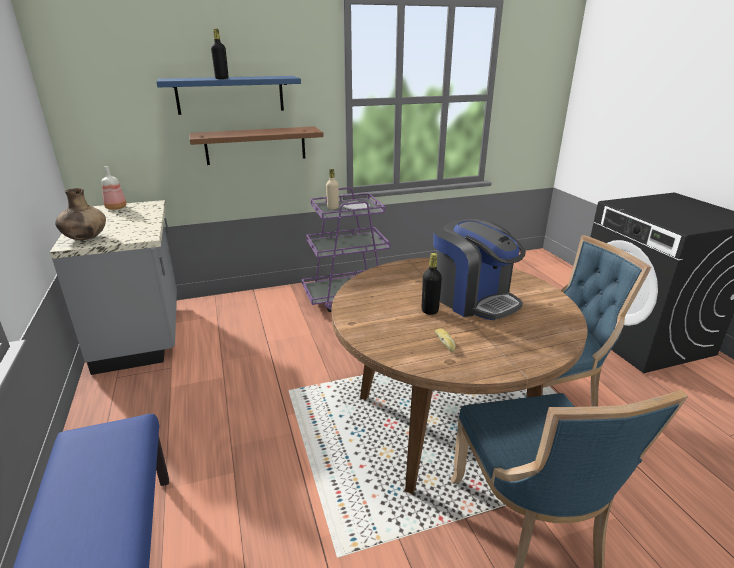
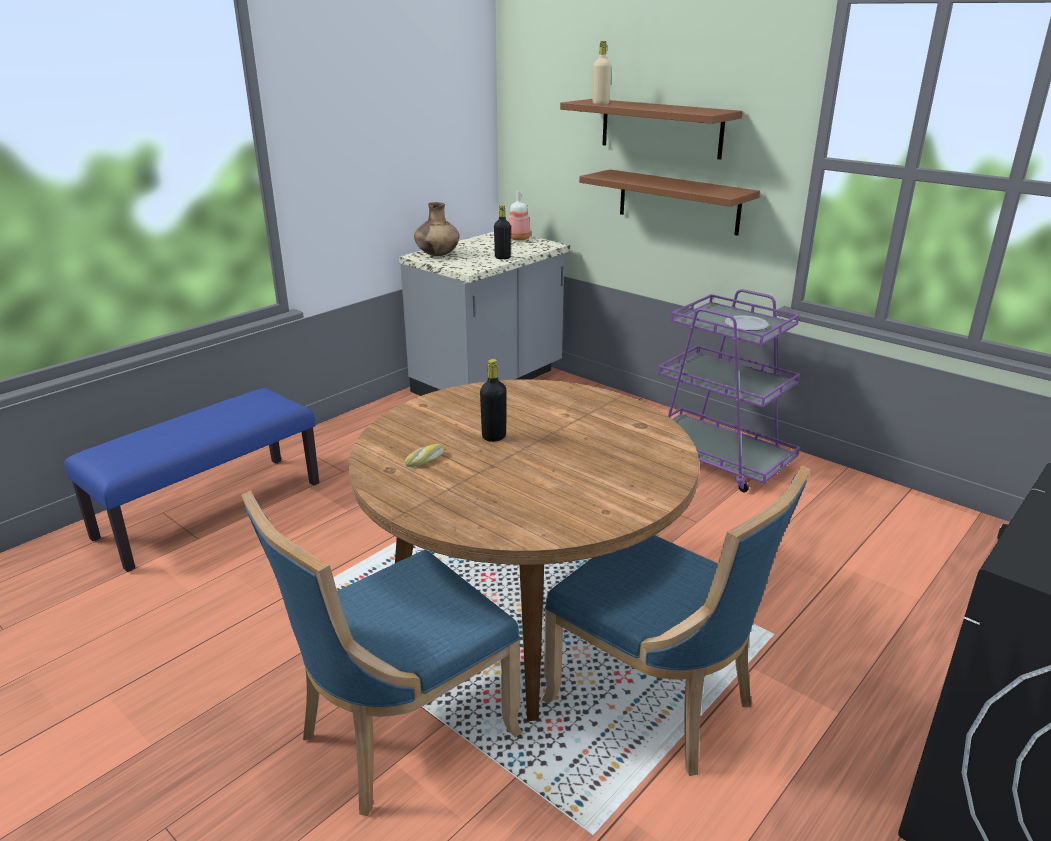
camera: 60 degrees right, 0 degrees up
(222, 78) = (631, 106): black bottle -> black bottle (502, 257)
(230, 95) = (661, 128): blue shelf -> brown shelf
(333, 208) = (718, 315): beige bottle -> beige bottle (600, 103)
(473, 299) = (555, 456): coffee machine -> none

